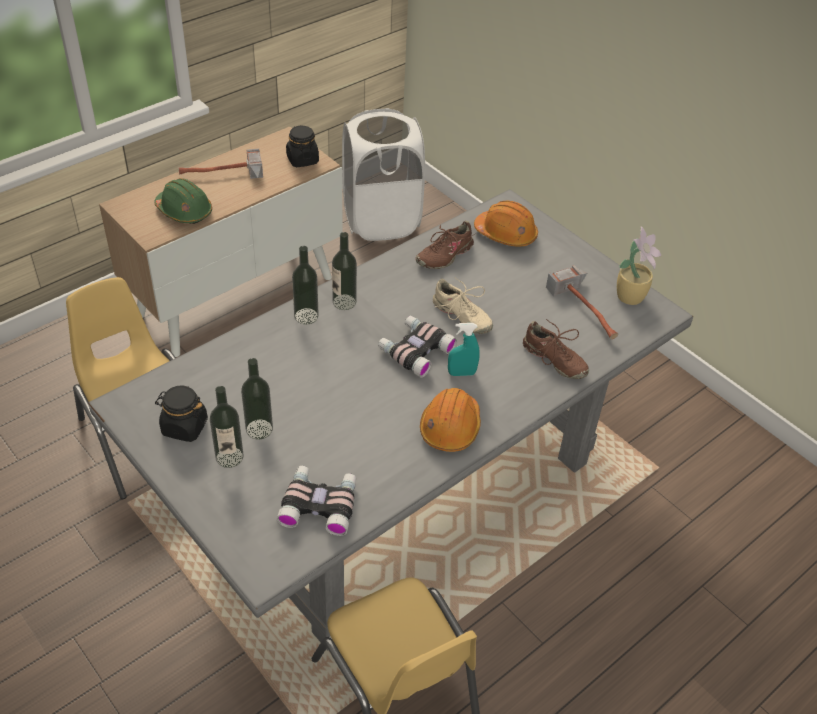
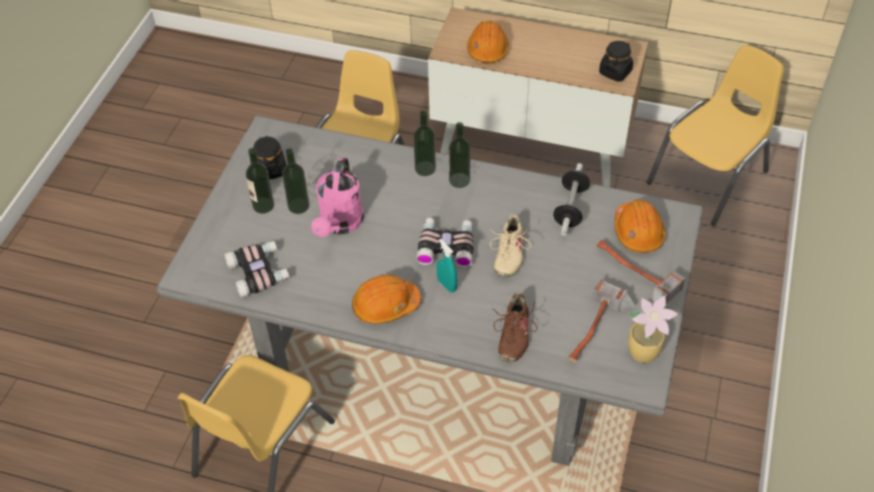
camera: 60 degrees right, 5 degrees up
(184, 211) = (487, 49): green hard hat -> orange hard hat
(221, 176) = (545, 44): hammer -> hammer (631, 276)
(316, 410) = (340, 224): none -> pink watering can
(381, 220) = (709, 178): white laundry basket -> yellow chair
(444, 255) = (570, 208): brown shoe -> dumbbell

